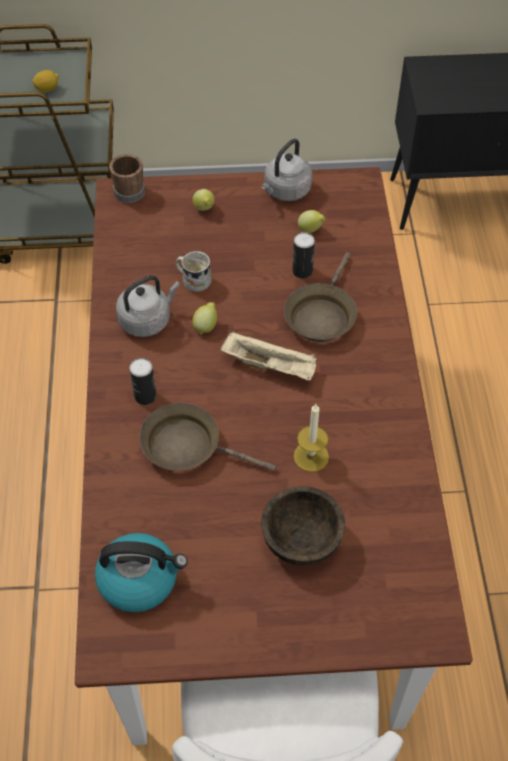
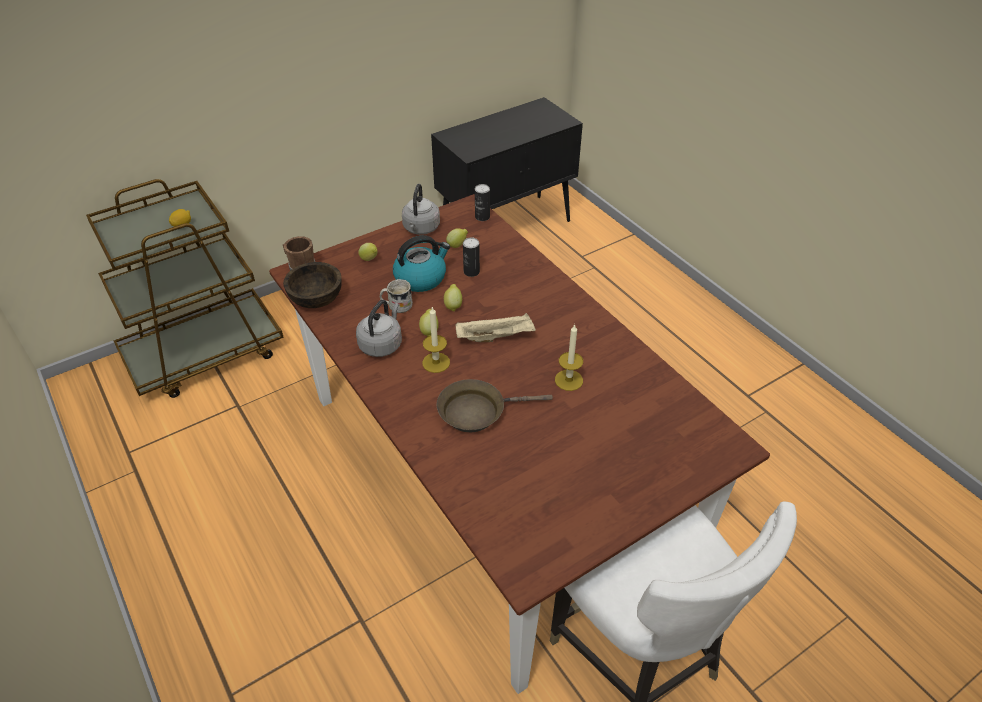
camera: 30 degrees left, 10 degrees down
(139, 579) = (511, 514): kettle -> kettle (421, 278)
(145, 396) = (419, 393): can -> can (482, 217)
(186, 368) = (436, 362): none -> candle
(252, 306) = (453, 305): none -> lemon
(302, 540) = (605, 434): brown bowl -> brown bowl (317, 299)
(321, 315) = (506, 293): brown frying pan -> none

